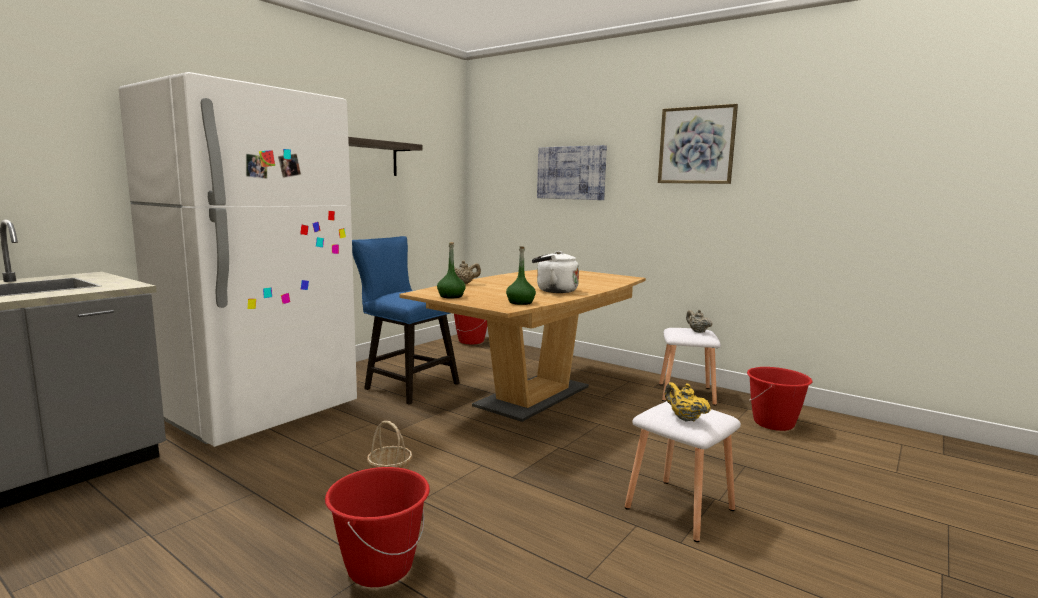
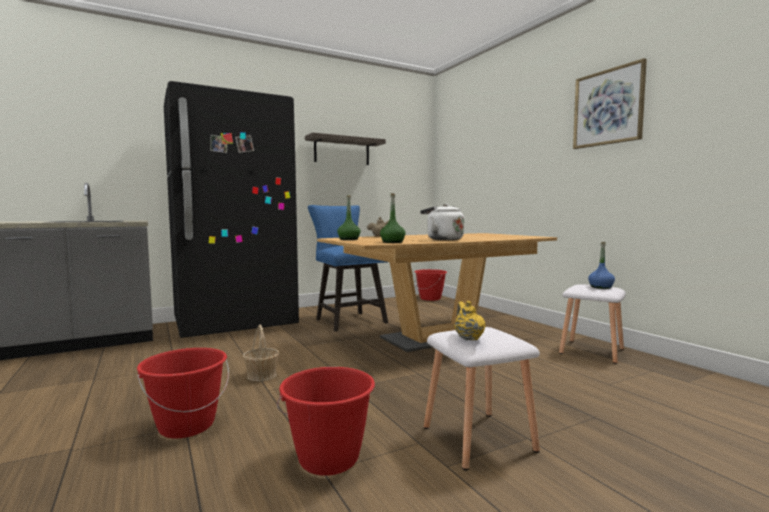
camera: 25 degrees right, 5 degrees down
(260, 413) = (235, 325): white fridge -> black fridge
(571, 173) = (505, 151): picture -> none
(697, 331) = (600, 287): beige teapot -> blue bottle
(774, 423) = (673, 387): red bucket -> red bucket (329, 459)

